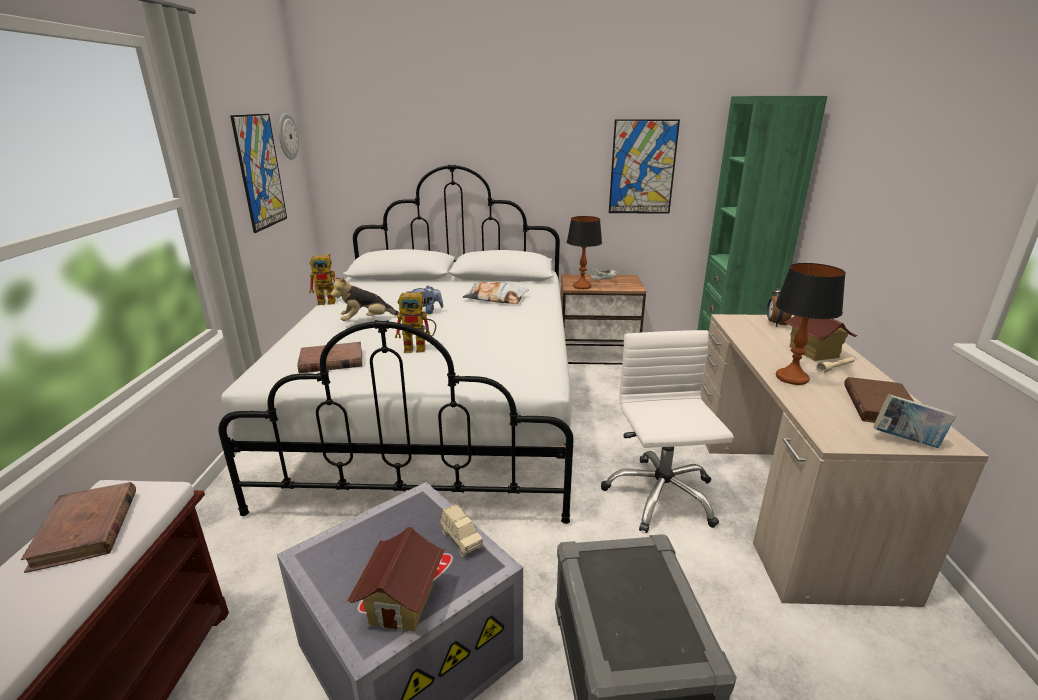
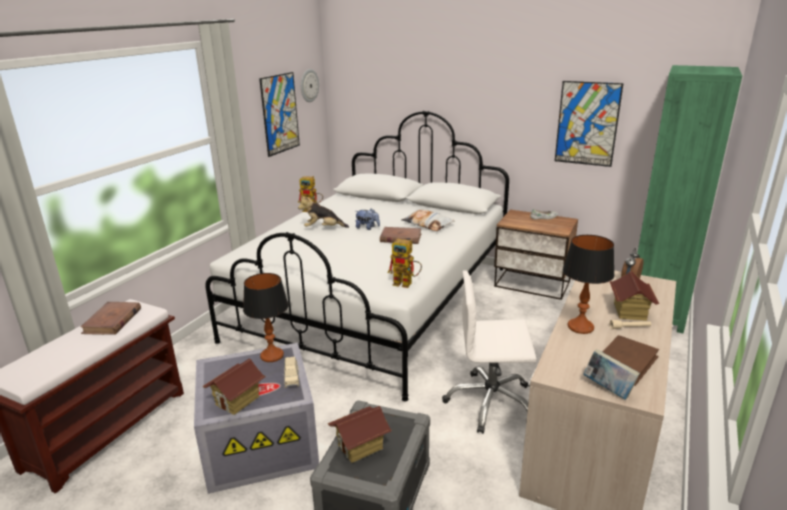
camera: 25 degrees right, 0 degrees up
(331, 361) = (280, 254): brown book -> brown book (400, 238)
(420, 348) = (341, 254): toy robot -> toy robot (406, 283)
(582, 286) = (516, 223): table lamp -> table lamp (272, 356)
(624, 613) = (360, 447): none -> toy house
(660, 495) = (490, 402): white office chair -> white office chair turned 105 degrees counterclockwise

